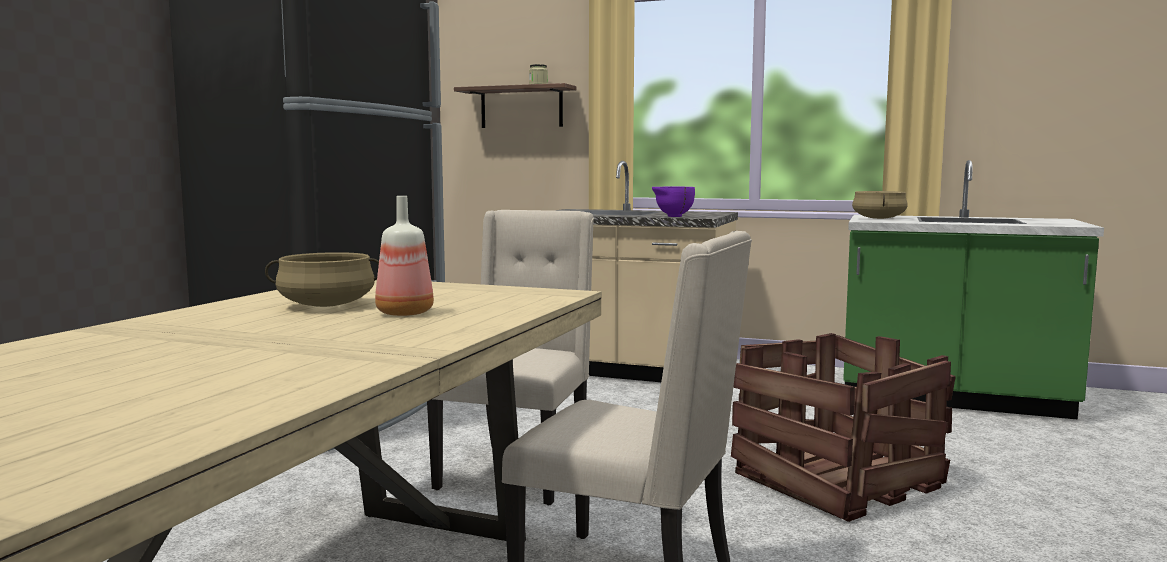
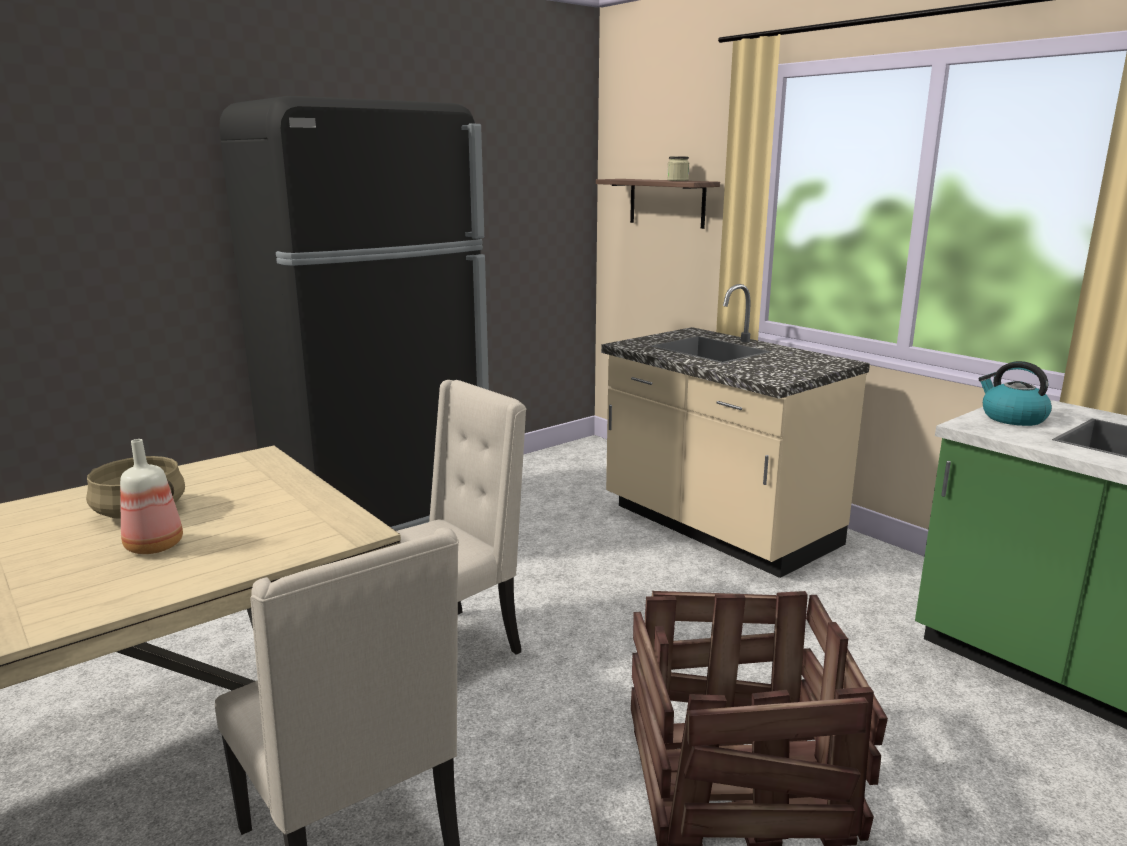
camera: 30 degrees right, 10 degrees up
(672, 216) = (744, 373): purple bowl -> none
(879, 218) = (1012, 418): beige cooking pot -> kettle

